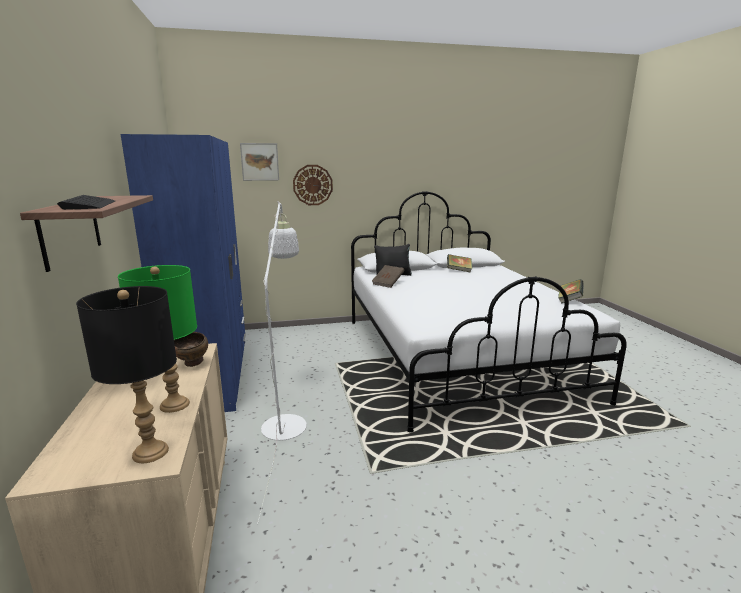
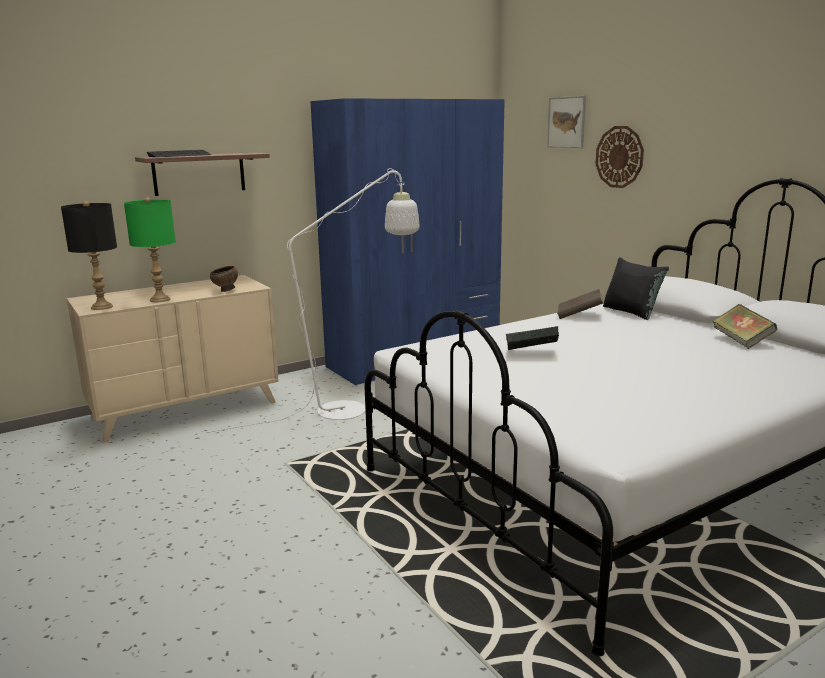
camera: 70 degrees right, 0 degrees up
(569, 300) = (681, 427): book -> book (531, 354)

